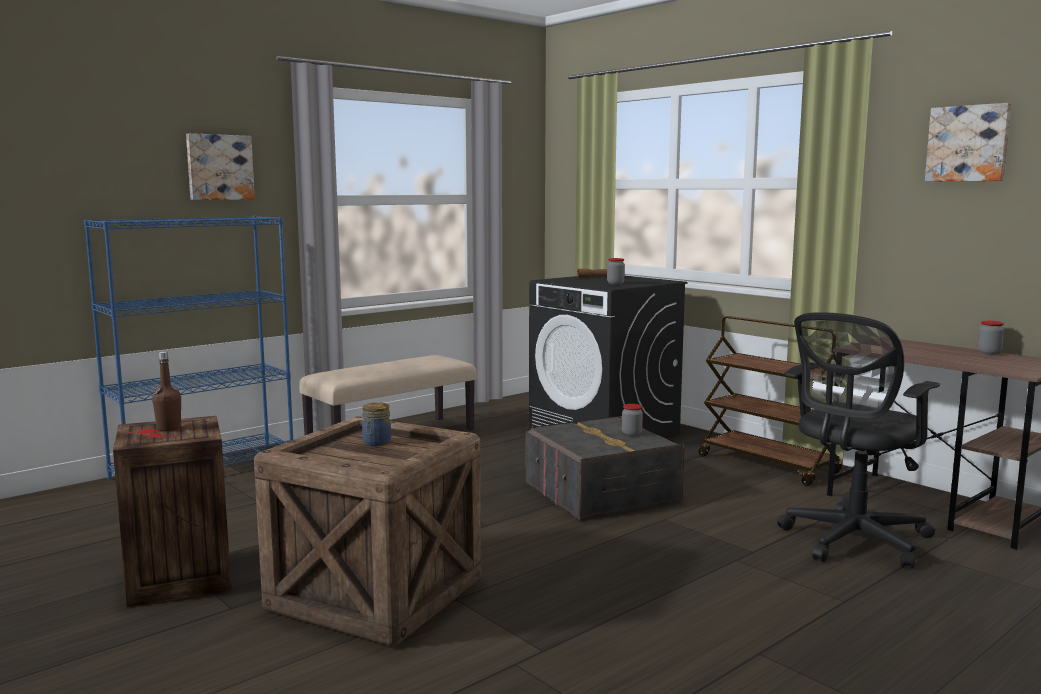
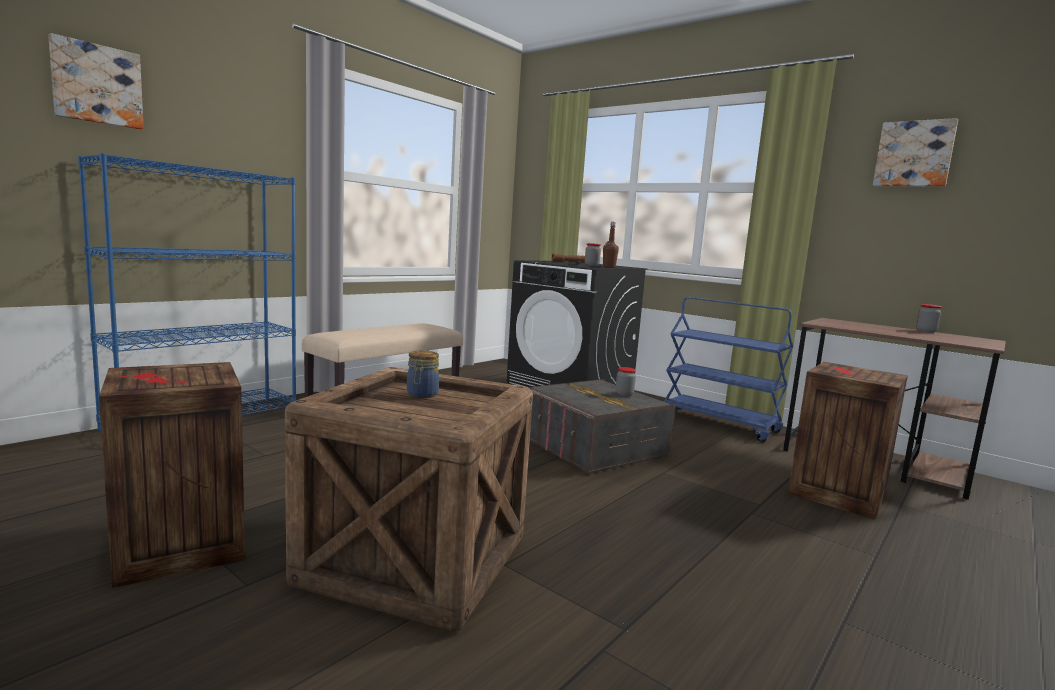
camera: 10 degrees left, 0 degrees up
(169, 428) = (173, 373): brown bottle -> brown bottle (609, 267)
(219, 167) = (230, 125): picture -> picture (97, 84)
(768, 465) = (719, 424): brown cart -> blue cart
(851, 542) = (835, 493): black office chair -> crate

